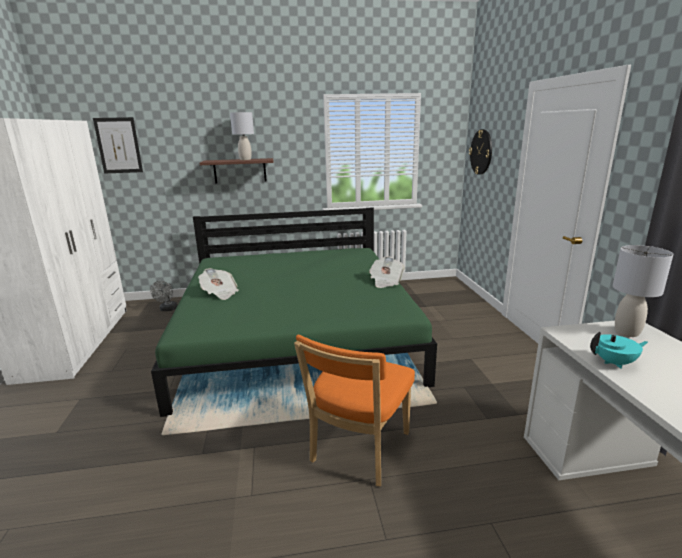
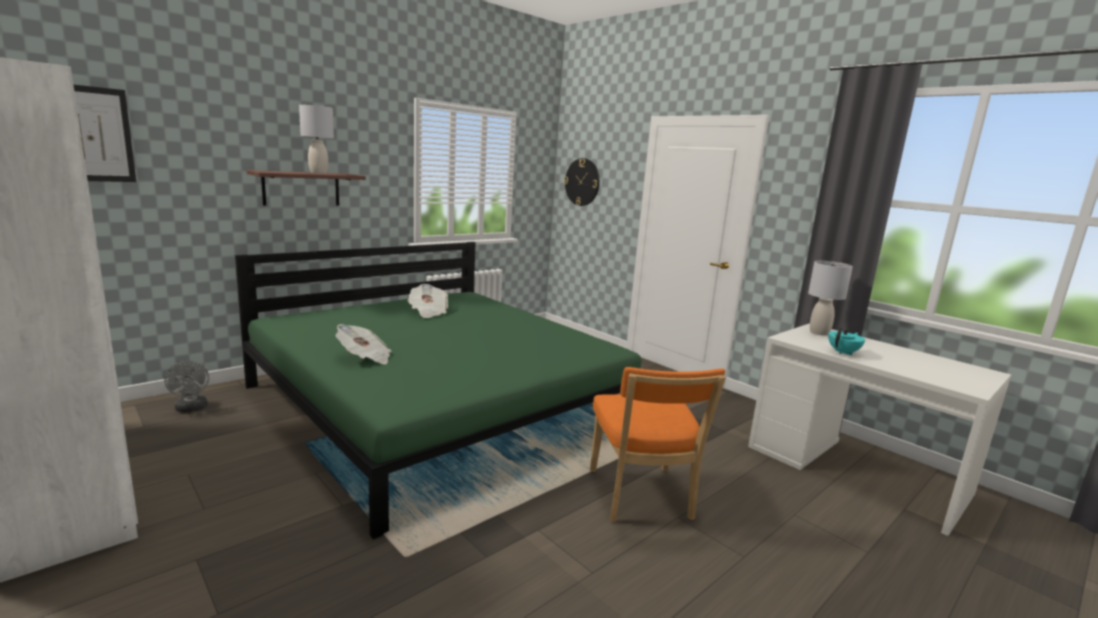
camera: 35 degrees left, 5 degrees down
(386, 281) = (547, 323): newspaper -> newspaper (428, 312)

